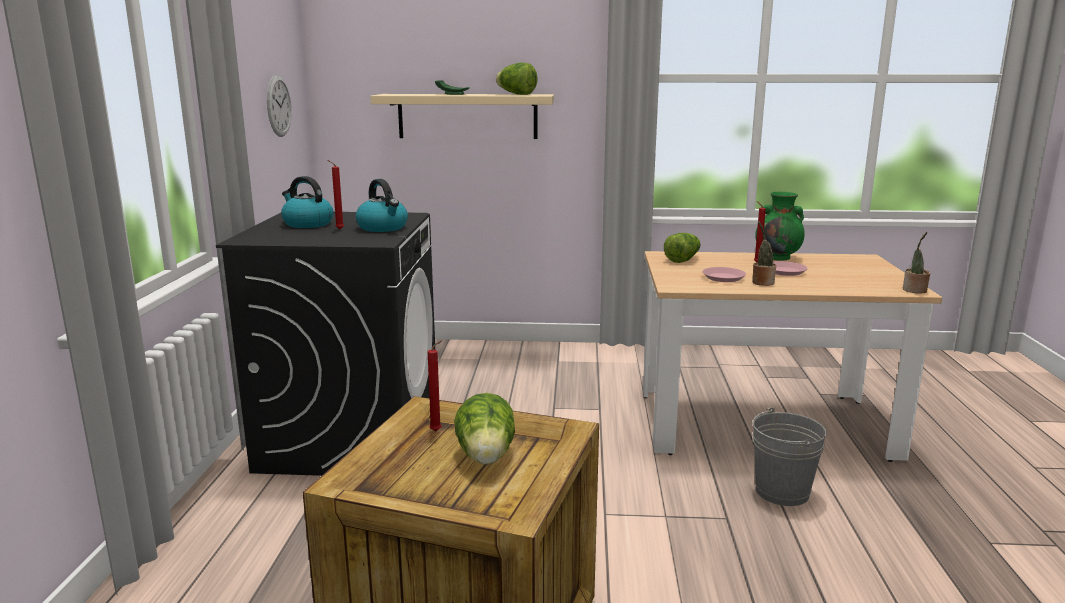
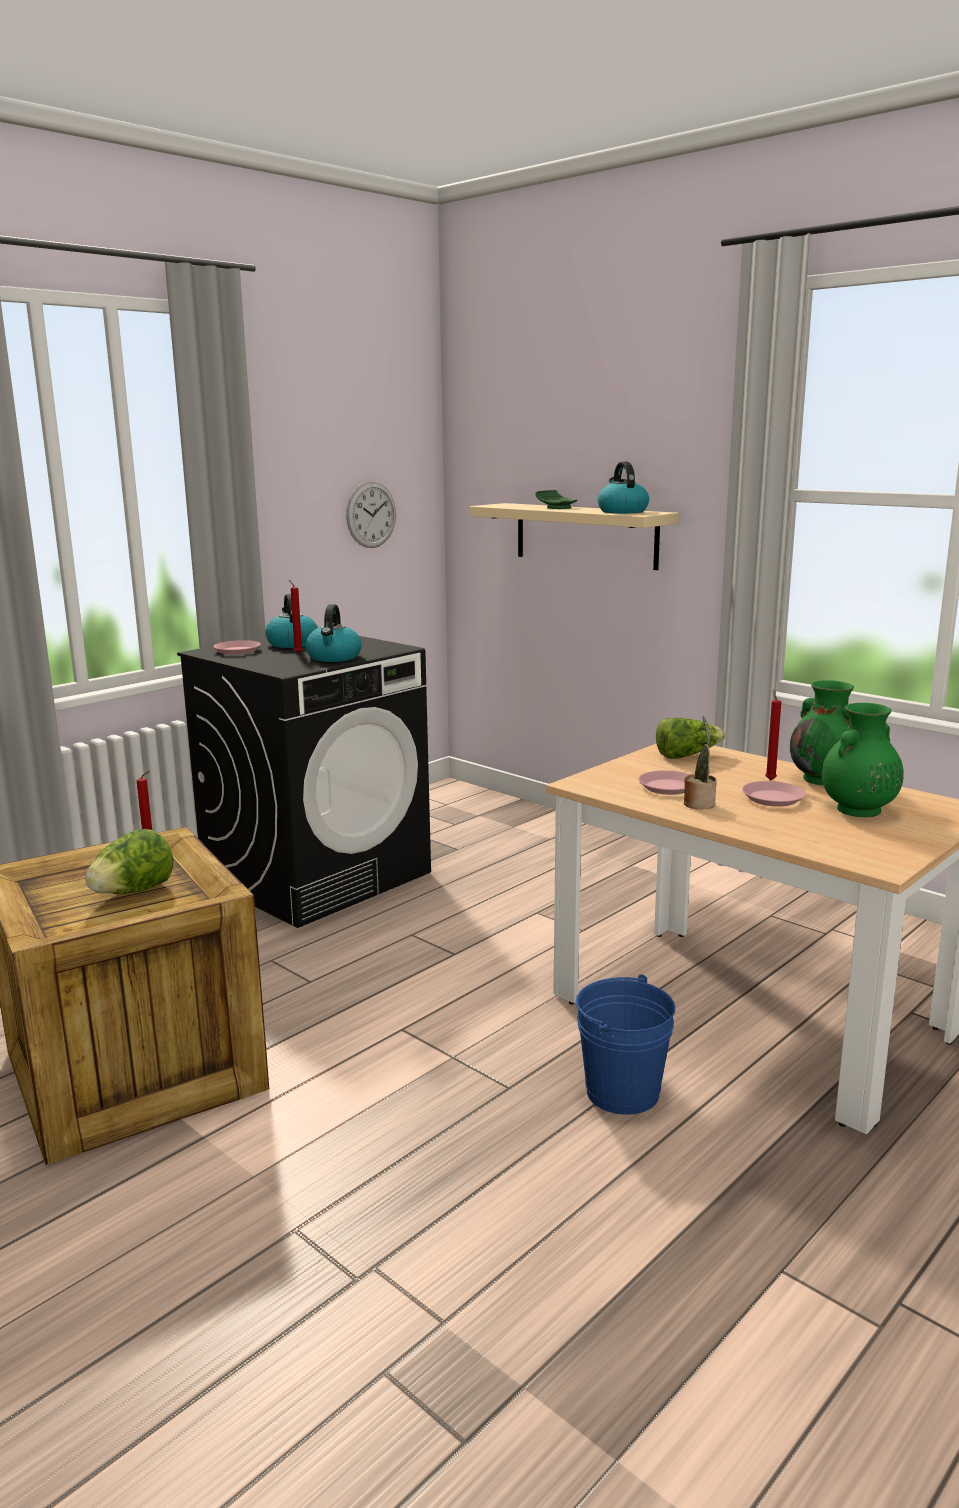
camera: 40 degrees right, 0 degrees up
(275, 235) = (237, 651): none -> pink plate
(516, 94) = (622, 511): lettuce -> kettle
(782, 491) = (622, 1092): grey bucket -> blue bucket
(833, 268) = (857, 810): none -> green vase
(914, 290) = (883, 865): potted plant -> none

